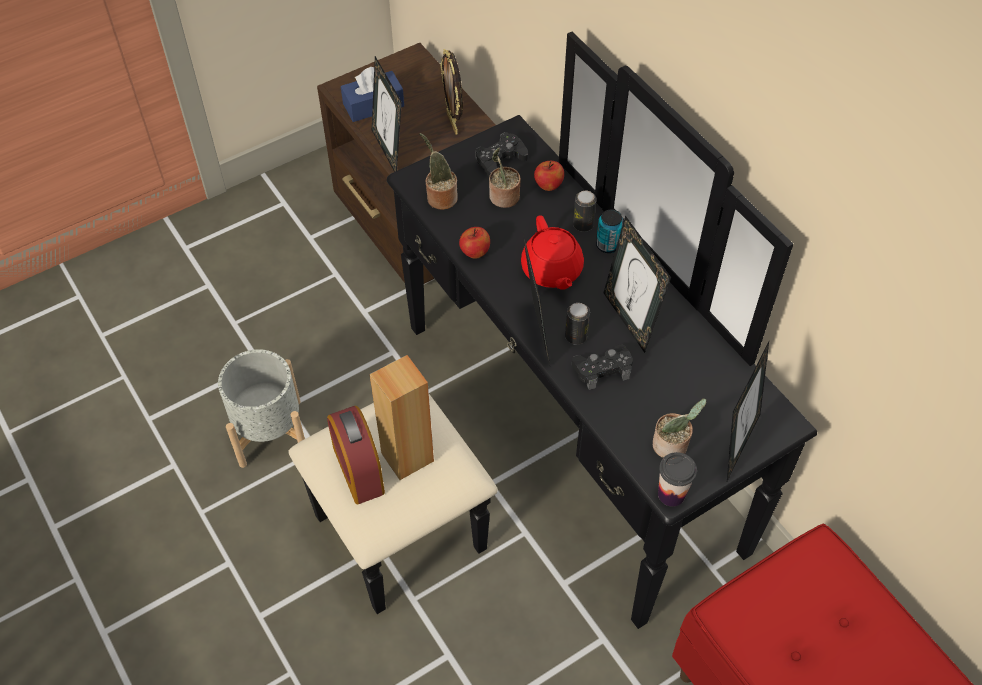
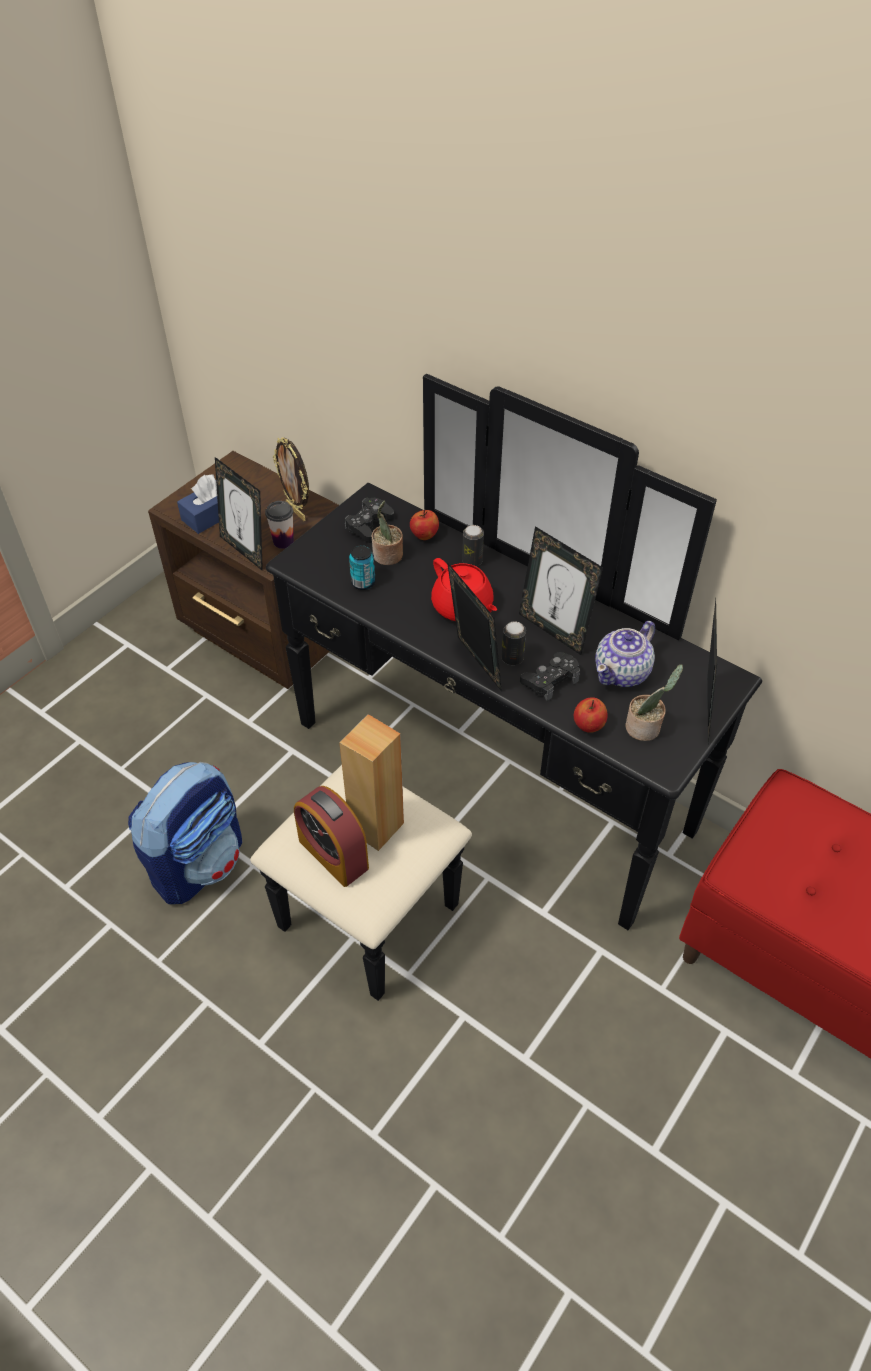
camera: 20 degrees left, 5 degrees down
(269, 432) = (199, 862): grey planter -> backpack
(440, 197) = (327, 571): potted plant -> none
(474, 252) = (383, 610): apple -> apple (588, 726)
(608, 245) = (503, 572): can -> can (363, 583)
(671, 494) = (665, 770): cup -> cup (283, 541)
(677, 383) = (622, 672): none -> teapot

